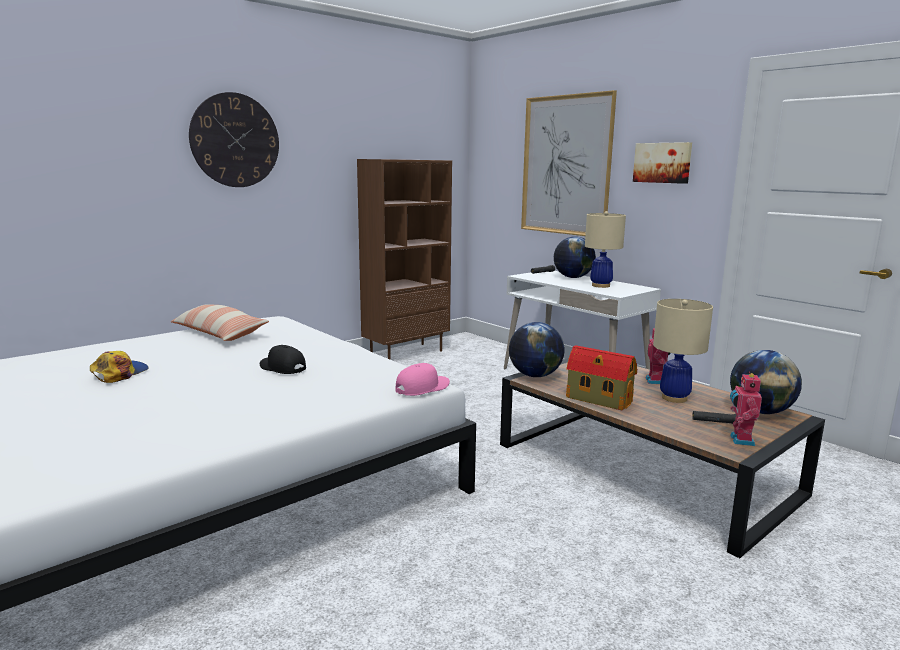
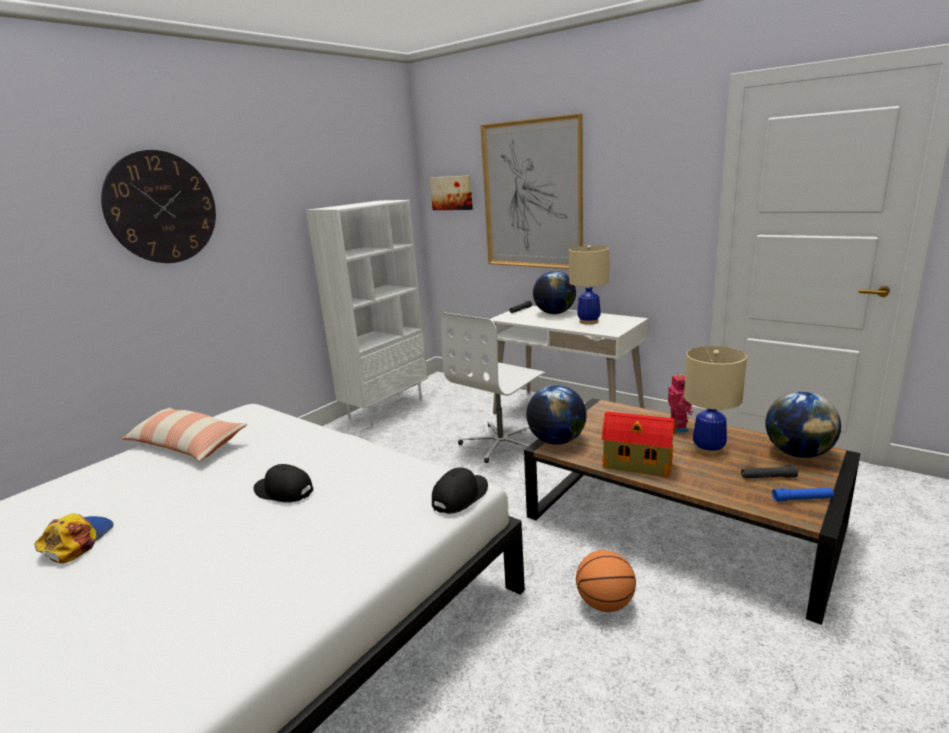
camera: 10 degrees left, 5 degrees up
(406, 353) = (386, 409): brown bookcase -> white bookcase
(422, 388) = (460, 496): pink cap -> black cap
(501, 390) = (501, 443): none -> white office chair
(542, 512) = (605, 603): none -> basketball
(662, 162) = (640, 188): picture -> picture (452, 193)
(740, 440) = (802, 499): toy robot -> blue flashlight

